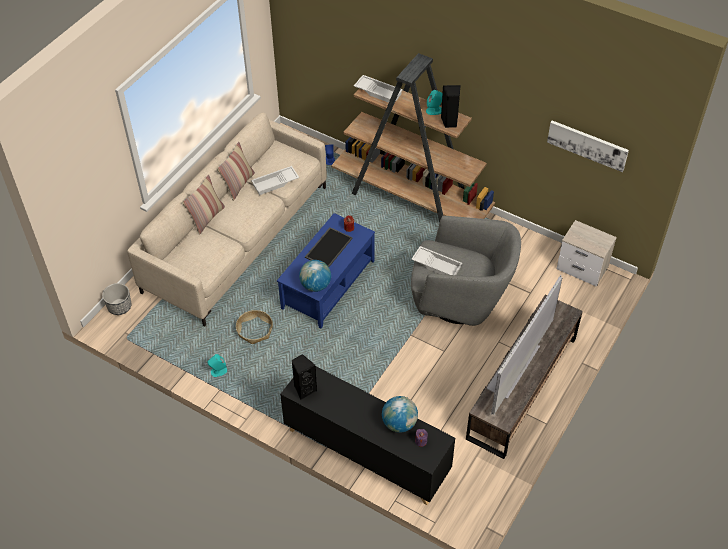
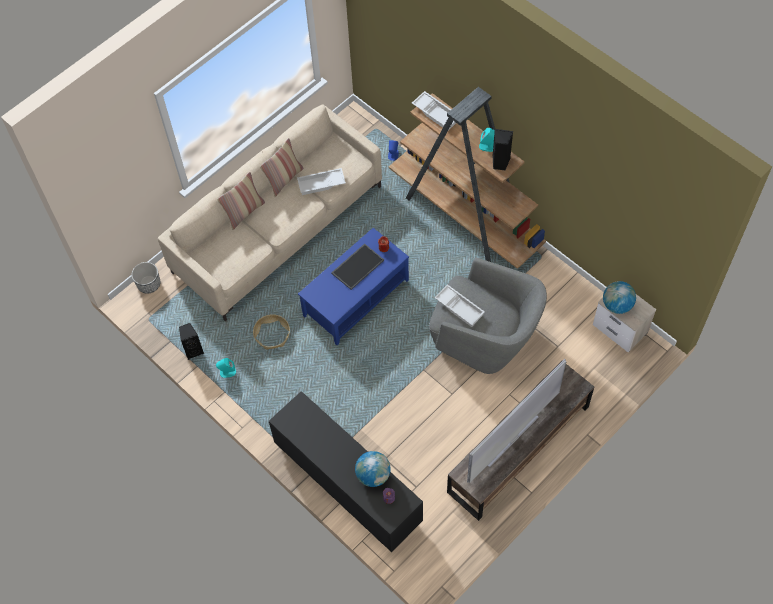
camera: 15 degrees right, 10 degrees up
(304, 389) = (292, 421): black speaker -> black speaker (194, 350)
(315, 285) = (334, 306): globe -> globe (617, 305)
(587, 145) = (633, 219): picture -> none

